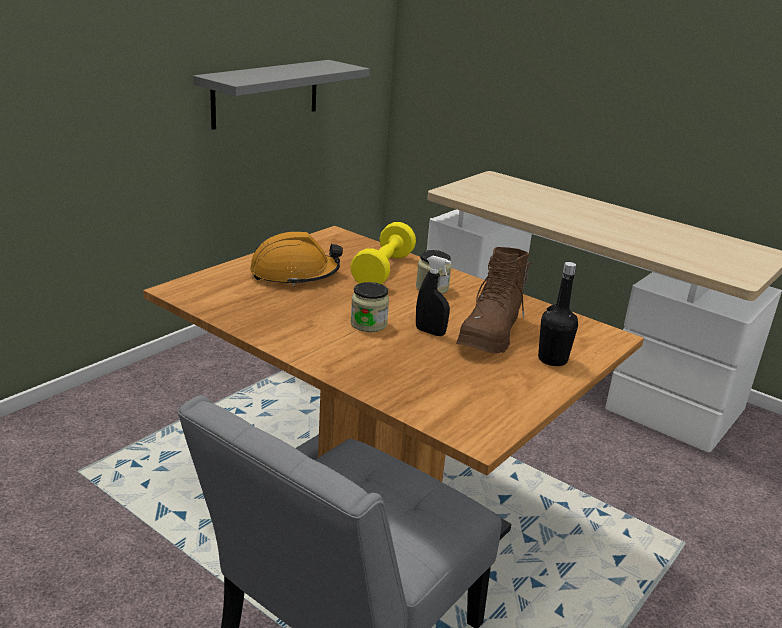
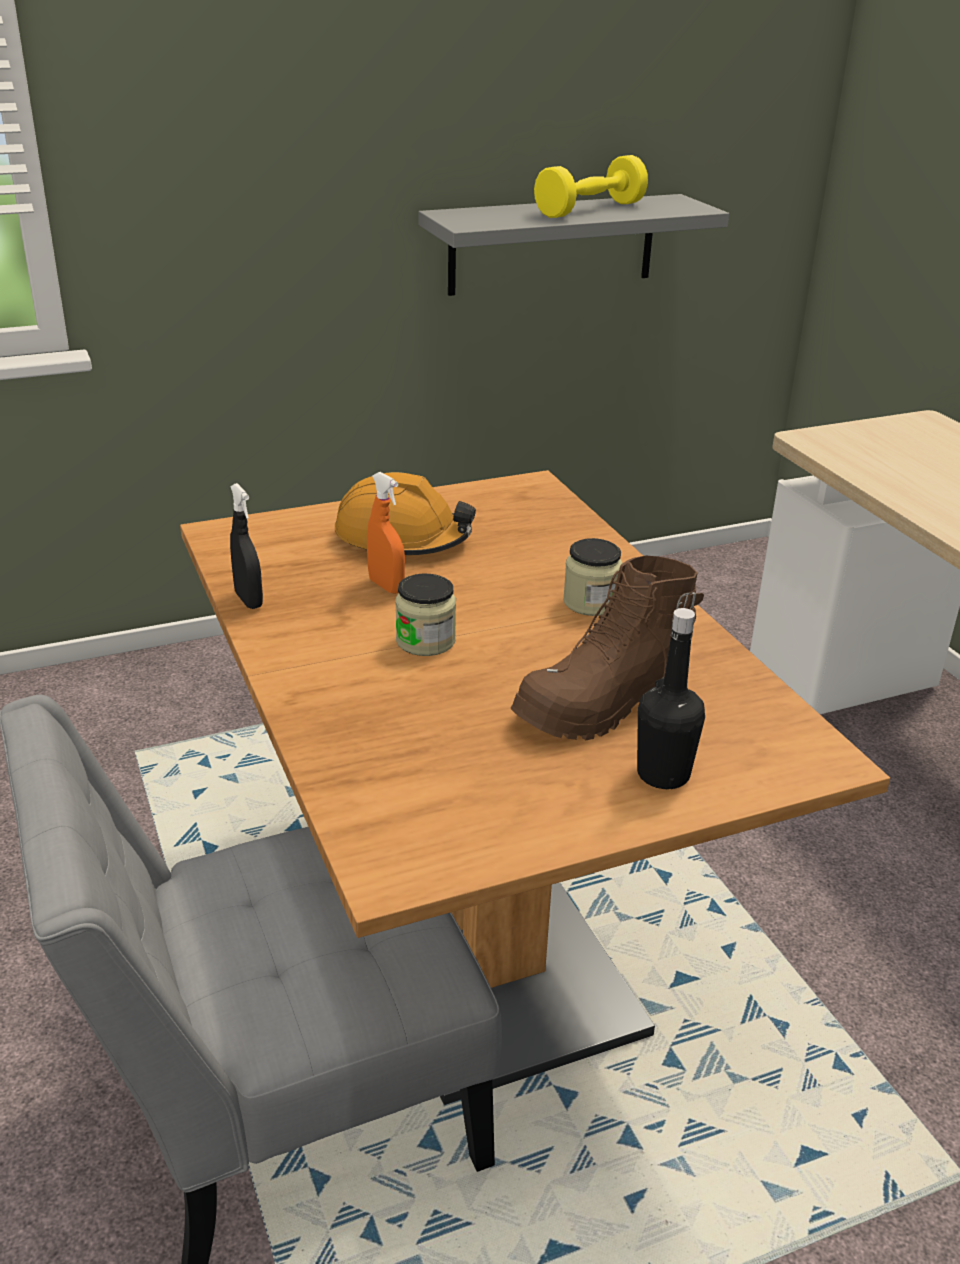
camera: 30 degrees right, 5 degrees up
(314, 300) = (386, 586): none -> orange spray bottle
(383, 270) = (543, 558): yellow dumbbell -> yellow dumbbell (590, 210)
(430, 332) = (506, 676): black spray bottle -> black spray bottle (248, 600)

